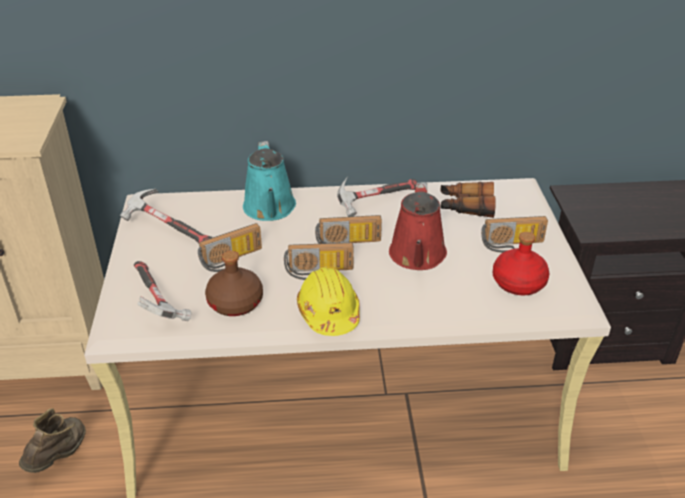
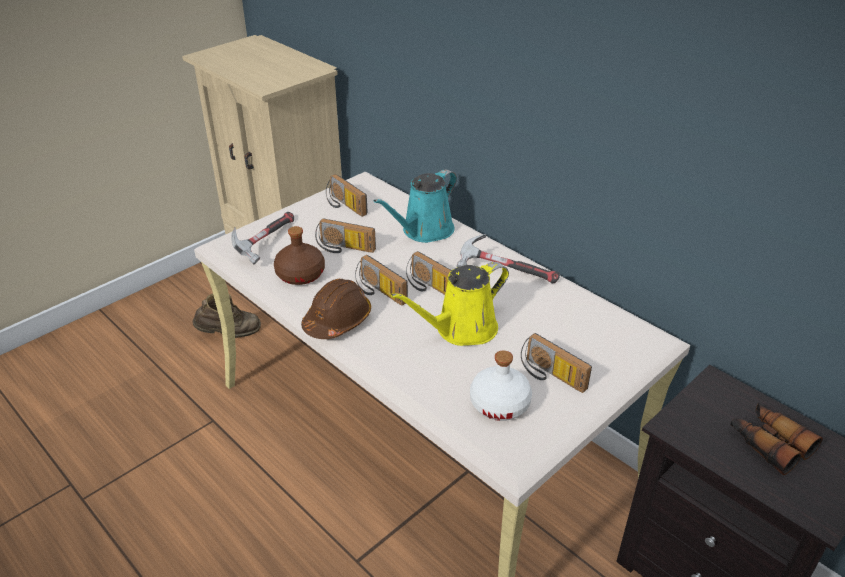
camera: 50 degrees right, 0 degrees up
(168, 230) = (344, 206): hammer -> radio
(329, 312) = (337, 320): yellow hard hat -> brown hard hat
(417, 256) = (461, 330): red watering can -> yellow watering can
(465, 206) = (569, 322): binoculars -> binoculars (769, 443)
(518, 282) = (499, 403): red bottle -> white bottle

